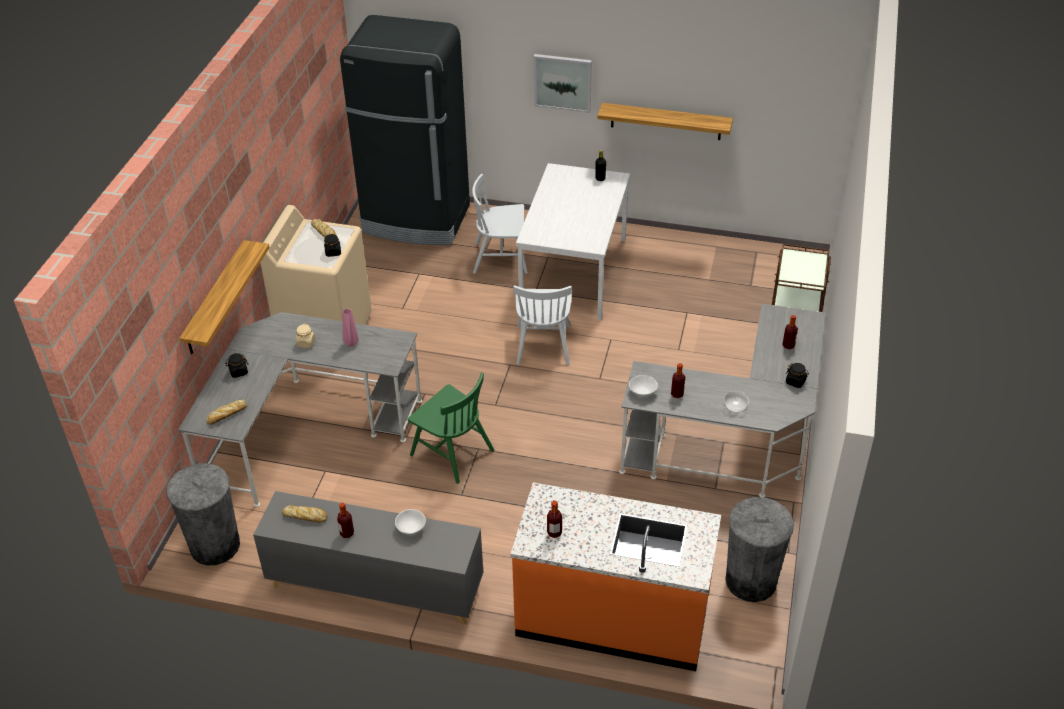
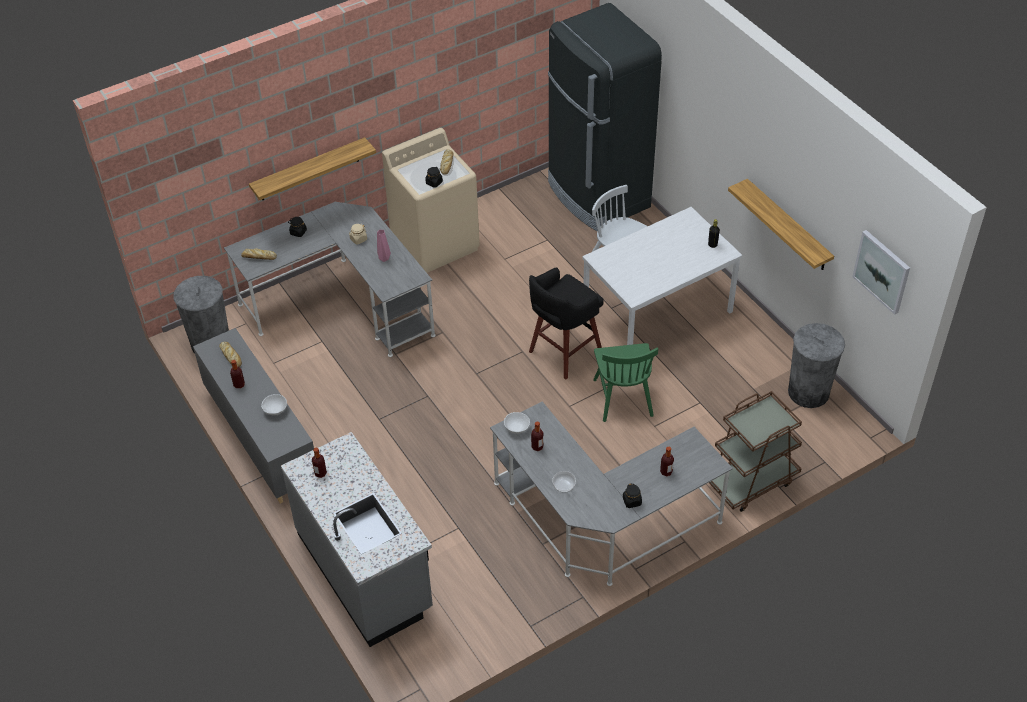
camera: 45 degrees right, 5 degrees up
(452, 452) = (408, 386): green chair -> green chair (623, 397)
(543, 344) = (563, 353): white chair -> black stool
(563, 82) = (724, 142): picture -> picture (882, 271)
(612, 617) = (365, 571): orange counter -> grey counter
(751, 581) = (480, 623): grey trash can -> grey trash can (808, 392)

